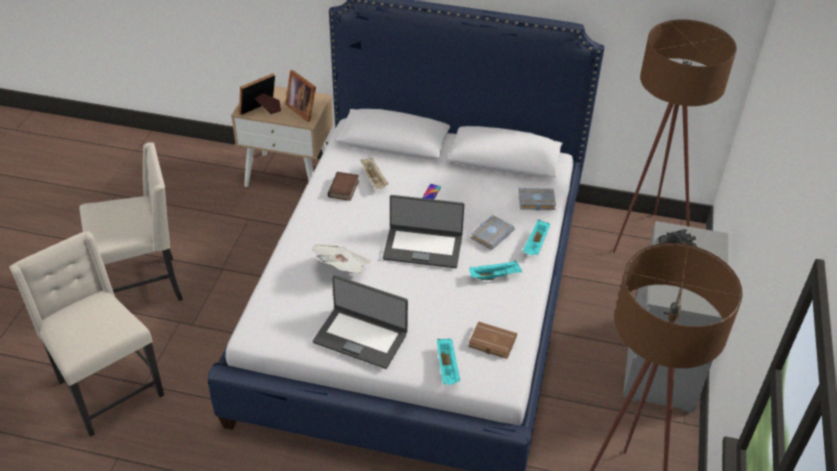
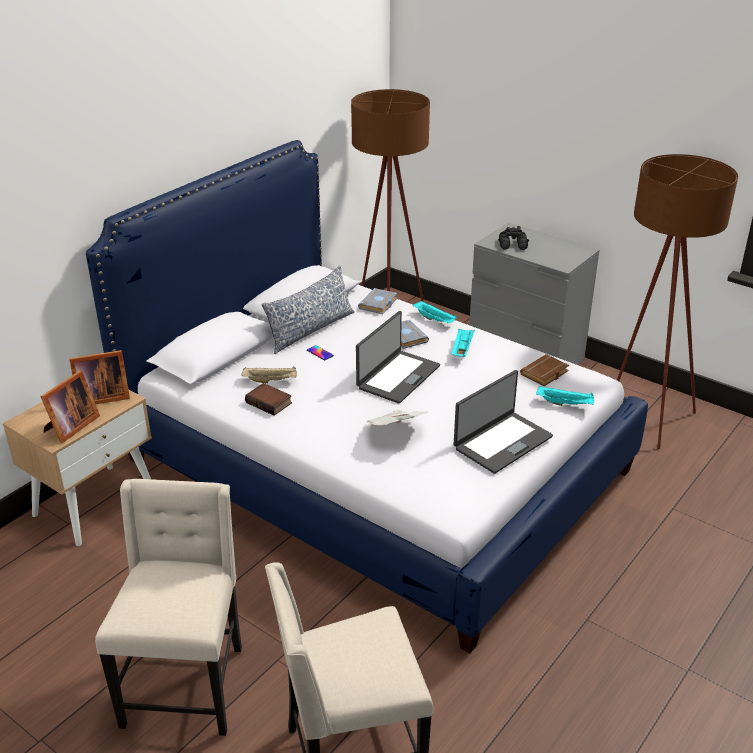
camera: 65 degrees left, 10 degrees down
(262, 110) = (70, 427): picture frame -> picture frame turned 135 degrees counterclockwise
(463, 176) = (310, 330): none -> pillow

